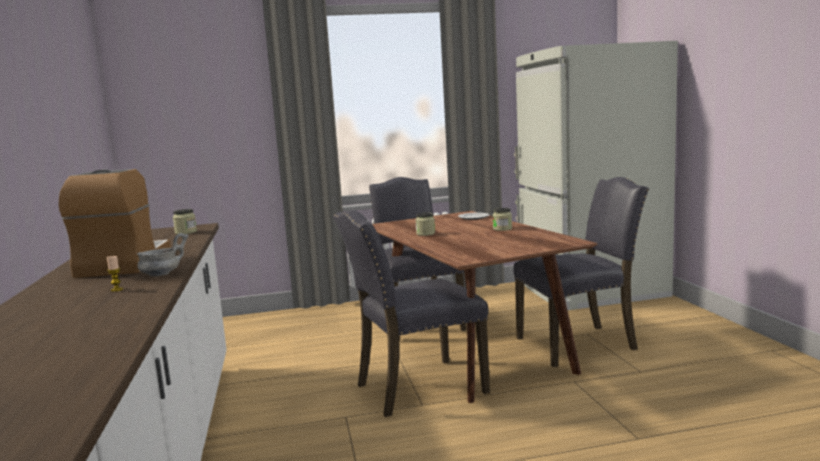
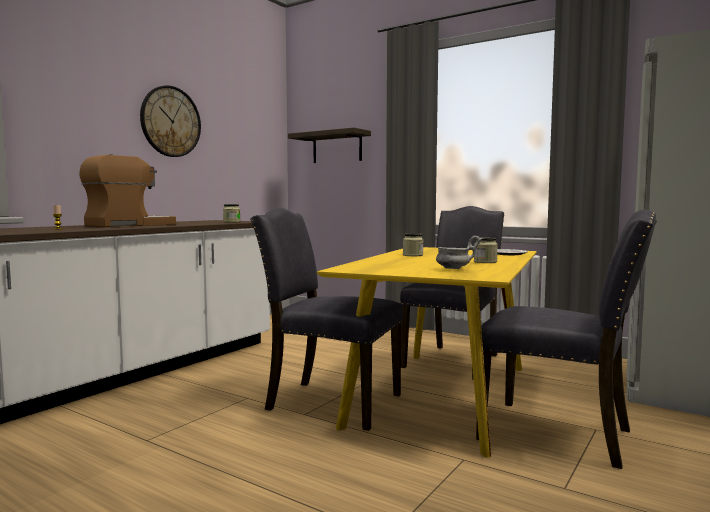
camera: 45 degrees right, 5 degrees down
(37, 103) = (170, 121): none -> wall clock
(161, 274) = (102, 228): grey bowl -> grey bowl (454, 269)
(194, 119) = (337, 147): none -> shelf
(472, 349) = (444, 395): brown dining table -> yellow dining table

